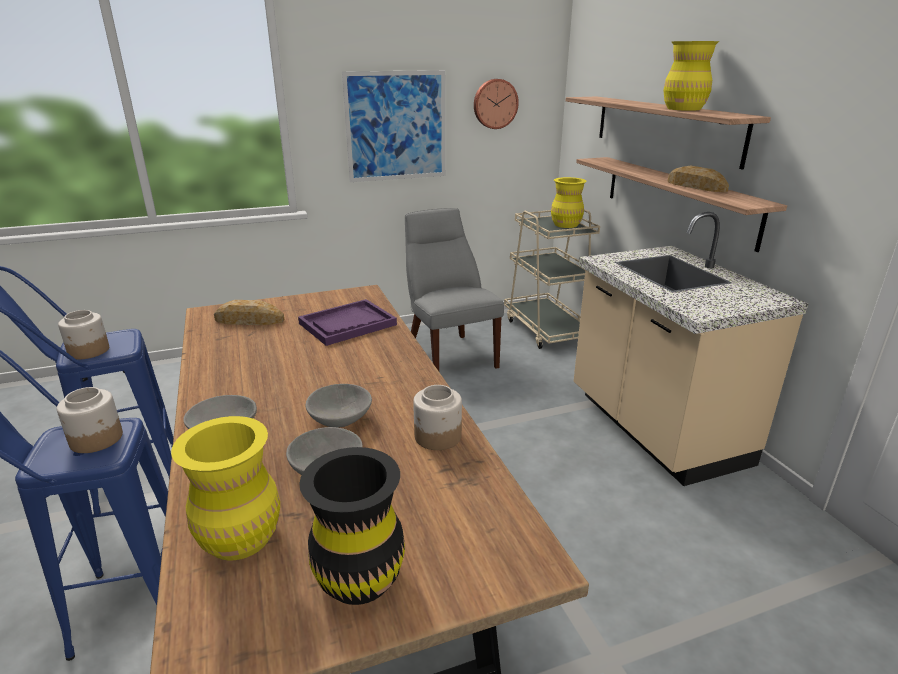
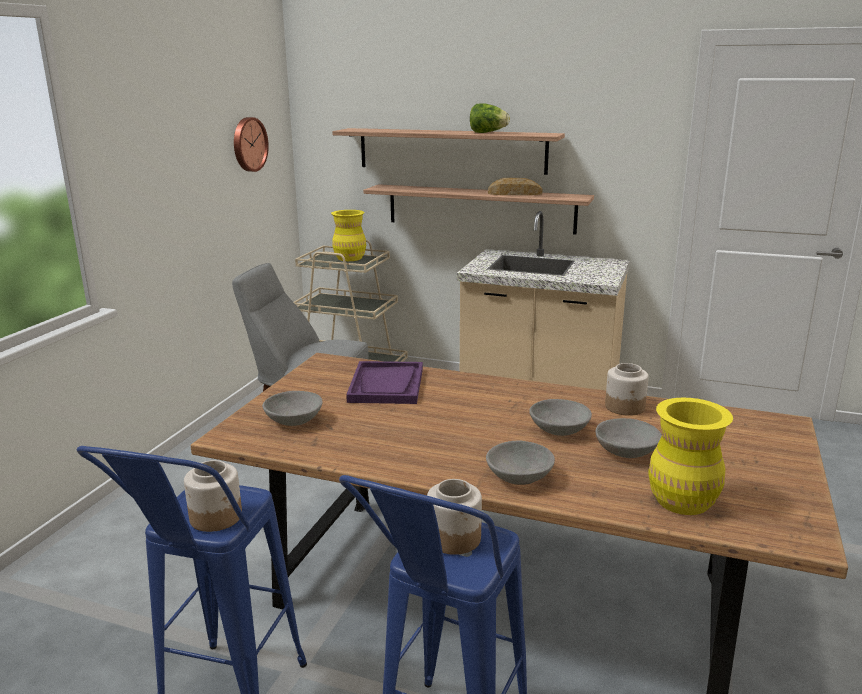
camera: 50 degrees left, 5 degrees down
(249, 320) = (294, 421): bread -> grey bowl
(359, 577) = (760, 472): black vase -> none
(396, 126) = (177, 181): picture -> none
(683, 109) = (487, 132): yellow vase -> lettuce

